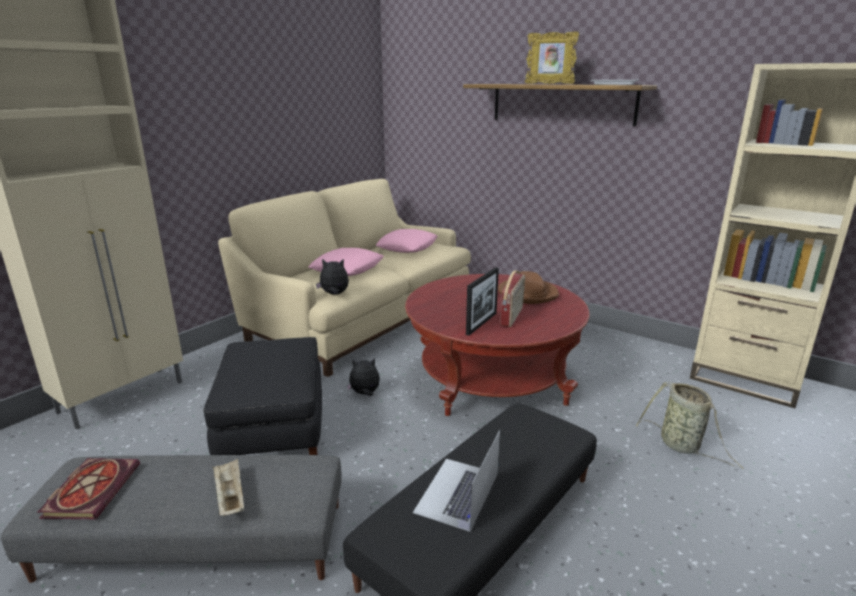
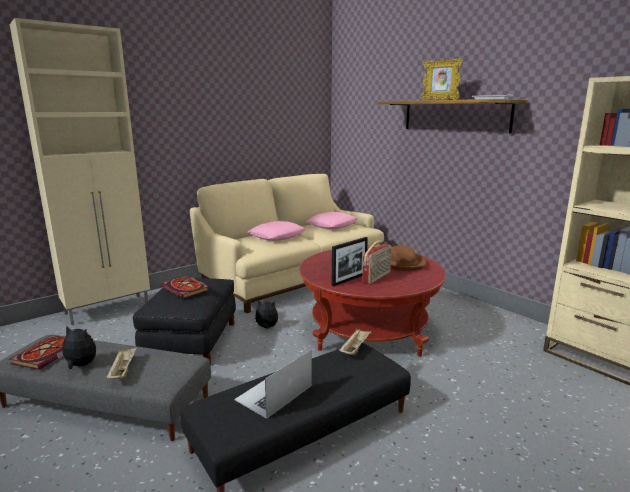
camera: 15 degrees right, 5 degrees down
(266, 360) = (186, 289): none -> book
(334, 294) = (257, 252): plush toy -> plush toy (80, 365)
(518, 413) = (355, 349): none -> beige tray
(682, 446) = (504, 400): basket -> none

